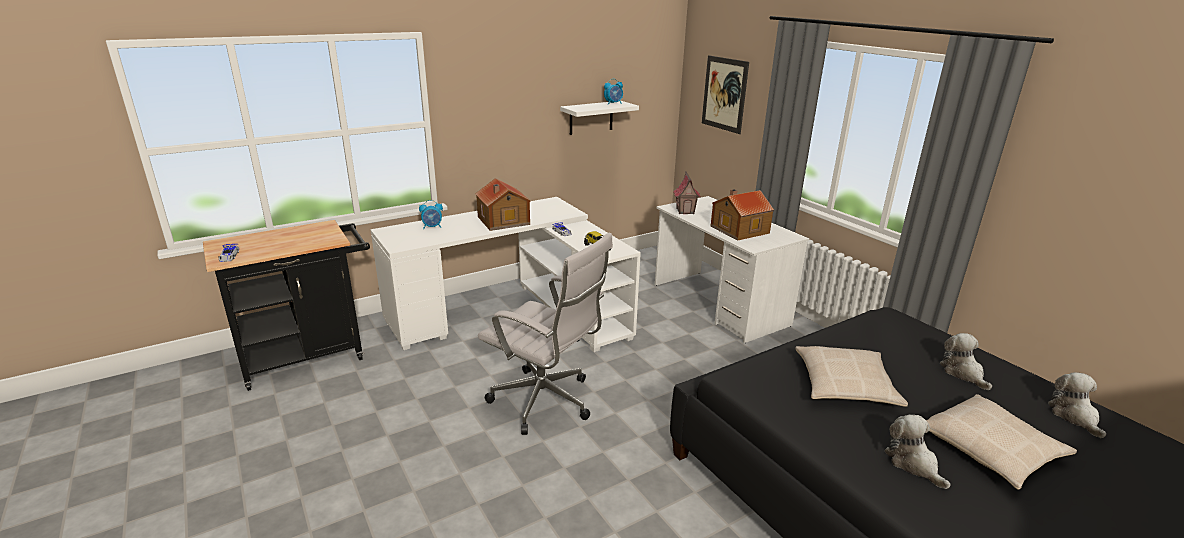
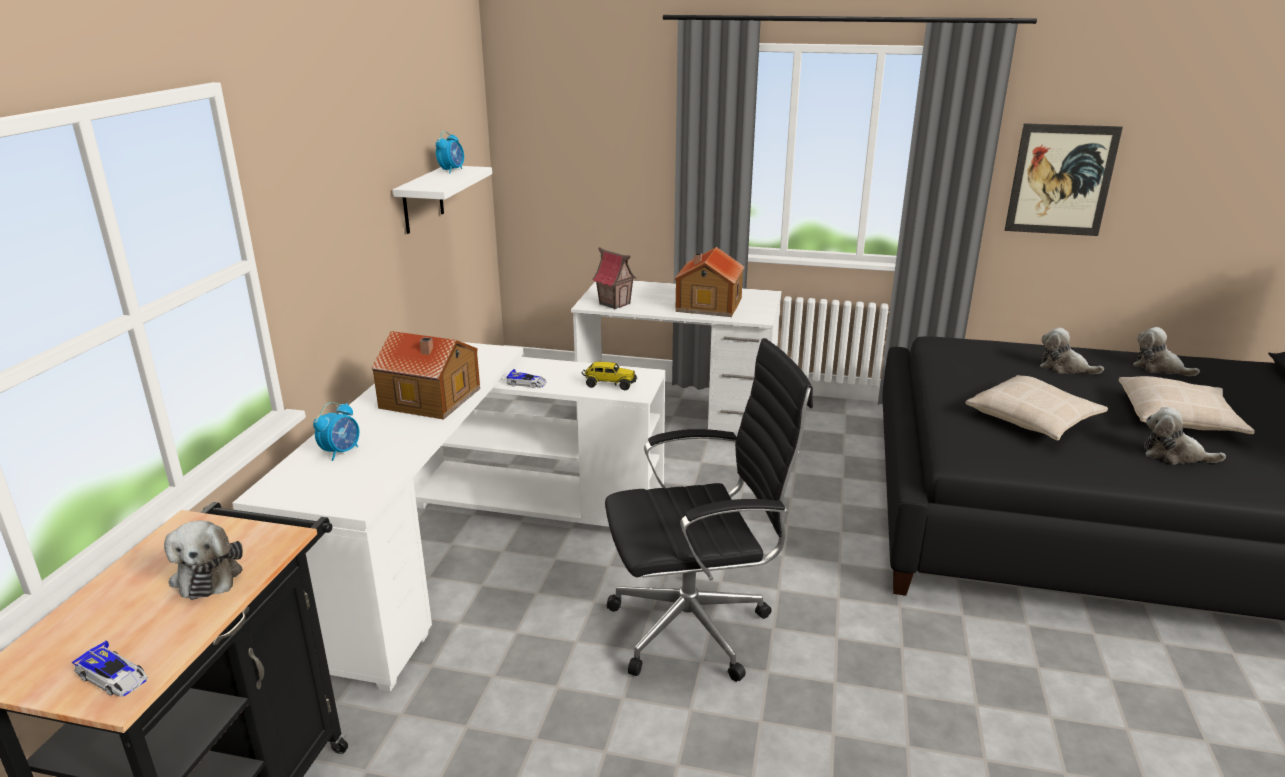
camera: 45 degrees left, 0 degrees up
(299, 241) = (208, 574): none -> plush toy
(546, 402) = (697, 627): white office chair -> black office chair
(724, 94) = (581, 131): picture -> picture (1061, 180)

